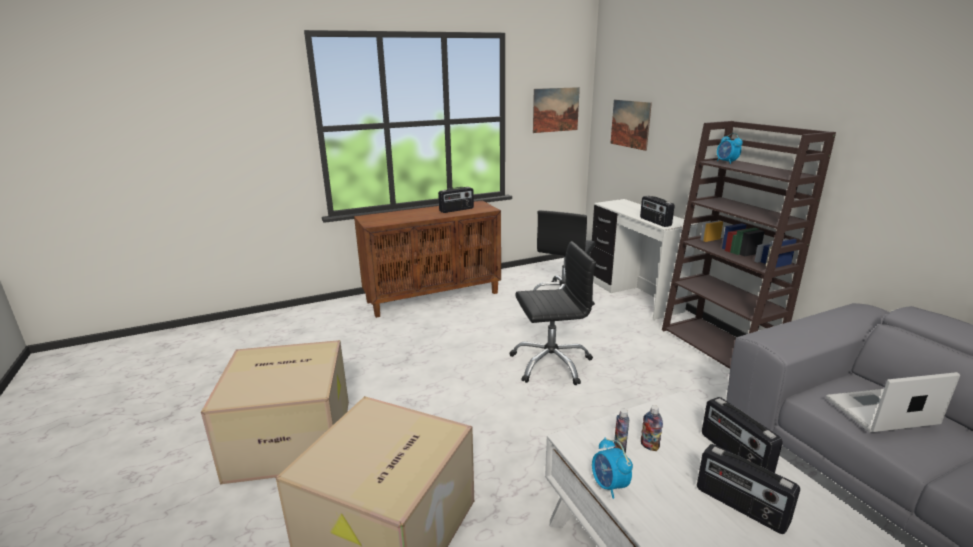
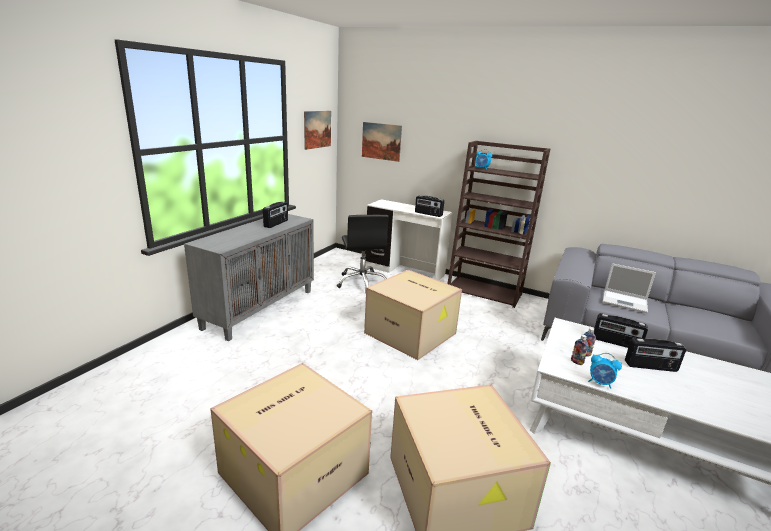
camera: 40 degrees left, 0 degrees up
(433, 297) = (260, 308): brown cabinet -> grey cabinet
(550, 363) = (412, 333): black office chair -> cardboard box
(879, 412) = (625, 301): laptop -> laptop turned 105 degrees counterclockwise

